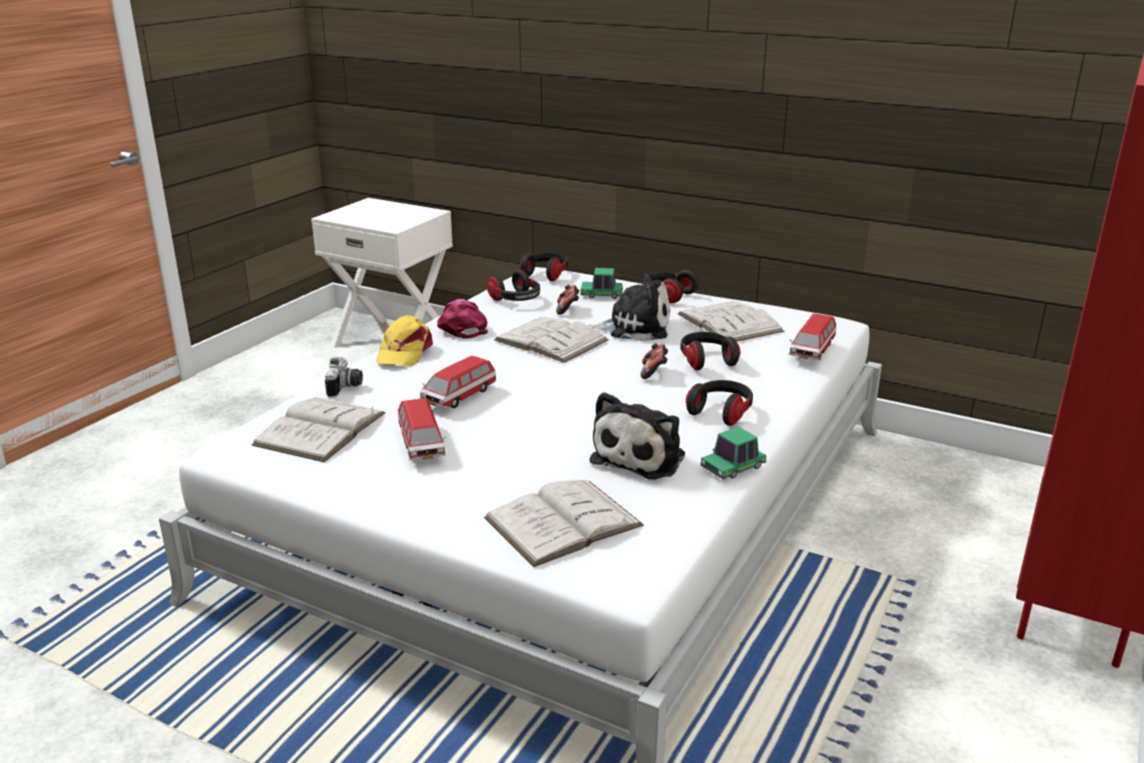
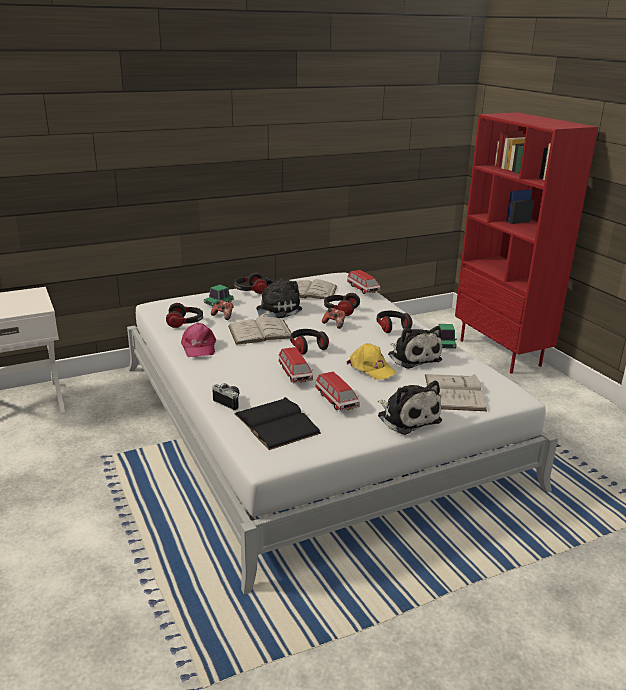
camera: 55 degrees left, 0 degrees up
(320, 429) = (276, 423): white book -> black book
(404, 352) = (207, 372): yellow cap -> yellow cap (371, 368)
(421, 444) = (336, 401): toy car -> toy car turned 45 degrees clockwise
(434, 507) = (407, 417): none -> plush toy
(461, 327) = (198, 347): pink cap -> pink cap turned 120 degrees counterclockwise
(546, 274) = (163, 305): headphones -> headphones (307, 347)

